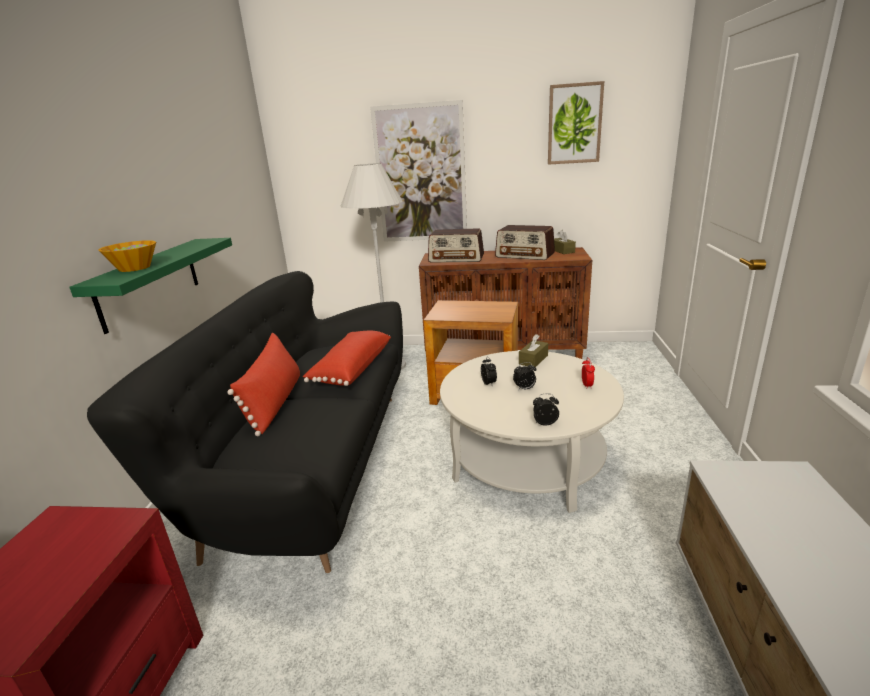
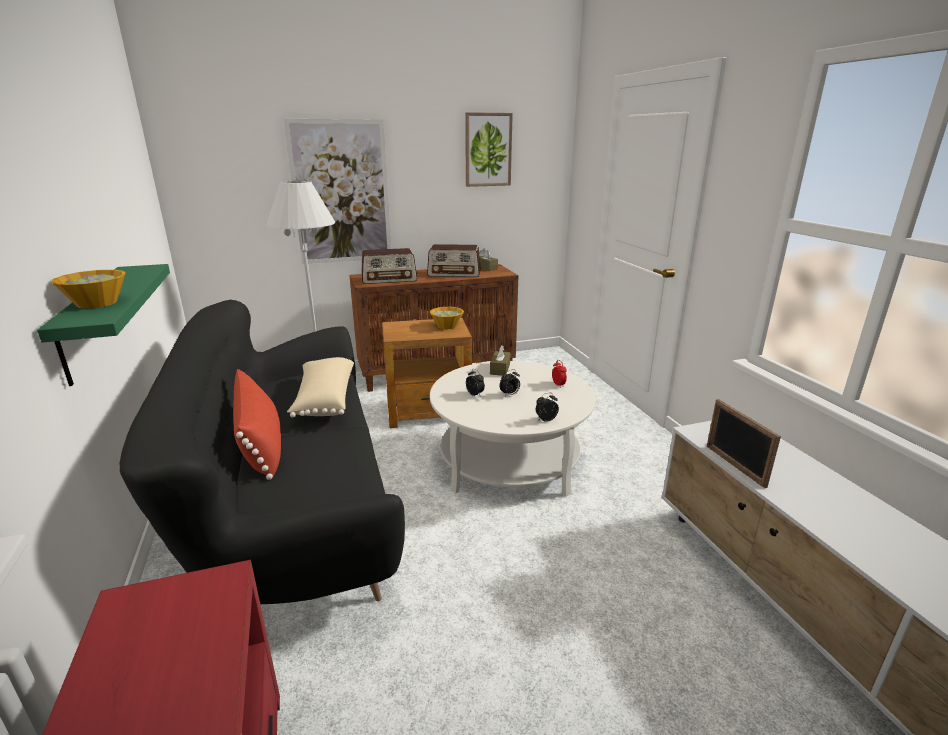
camera: 25 degrees left, 0 degrees up
(351, 369) = (324, 399): red pillow -> beige pillow
(495, 309) = (447, 326): none -> bowl
(746, 530) = (734, 465): none -> picture frame

